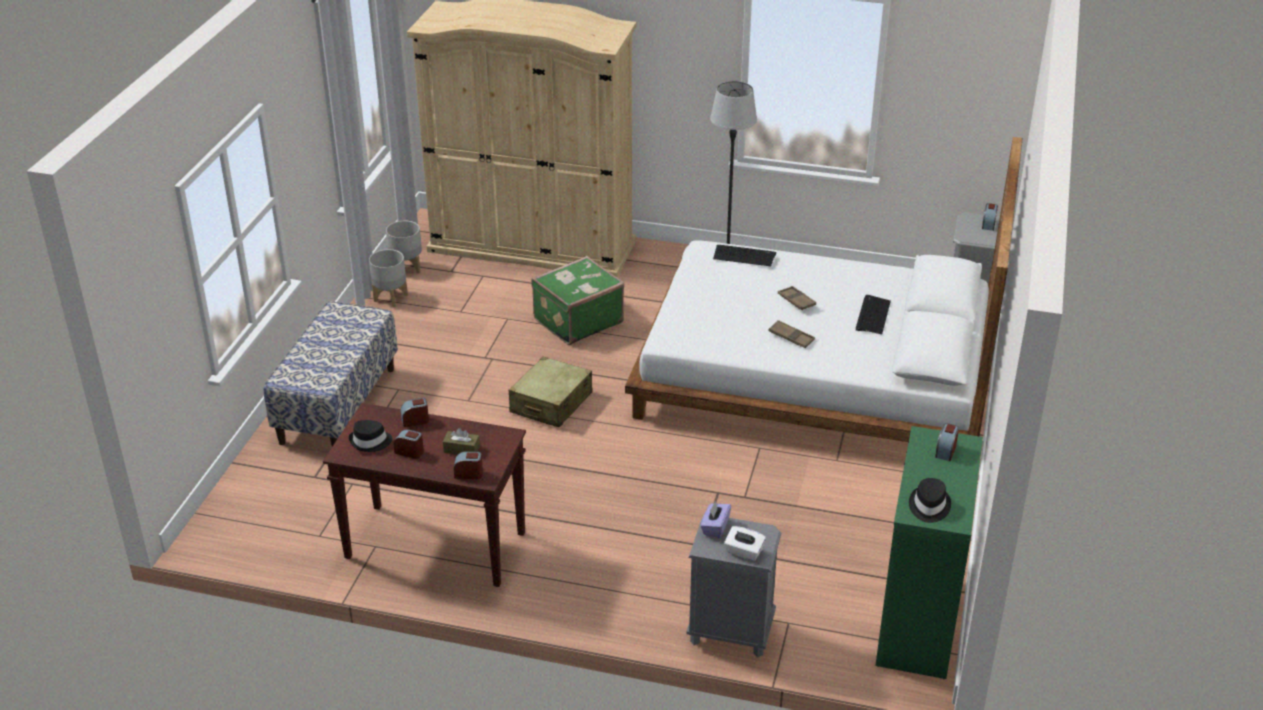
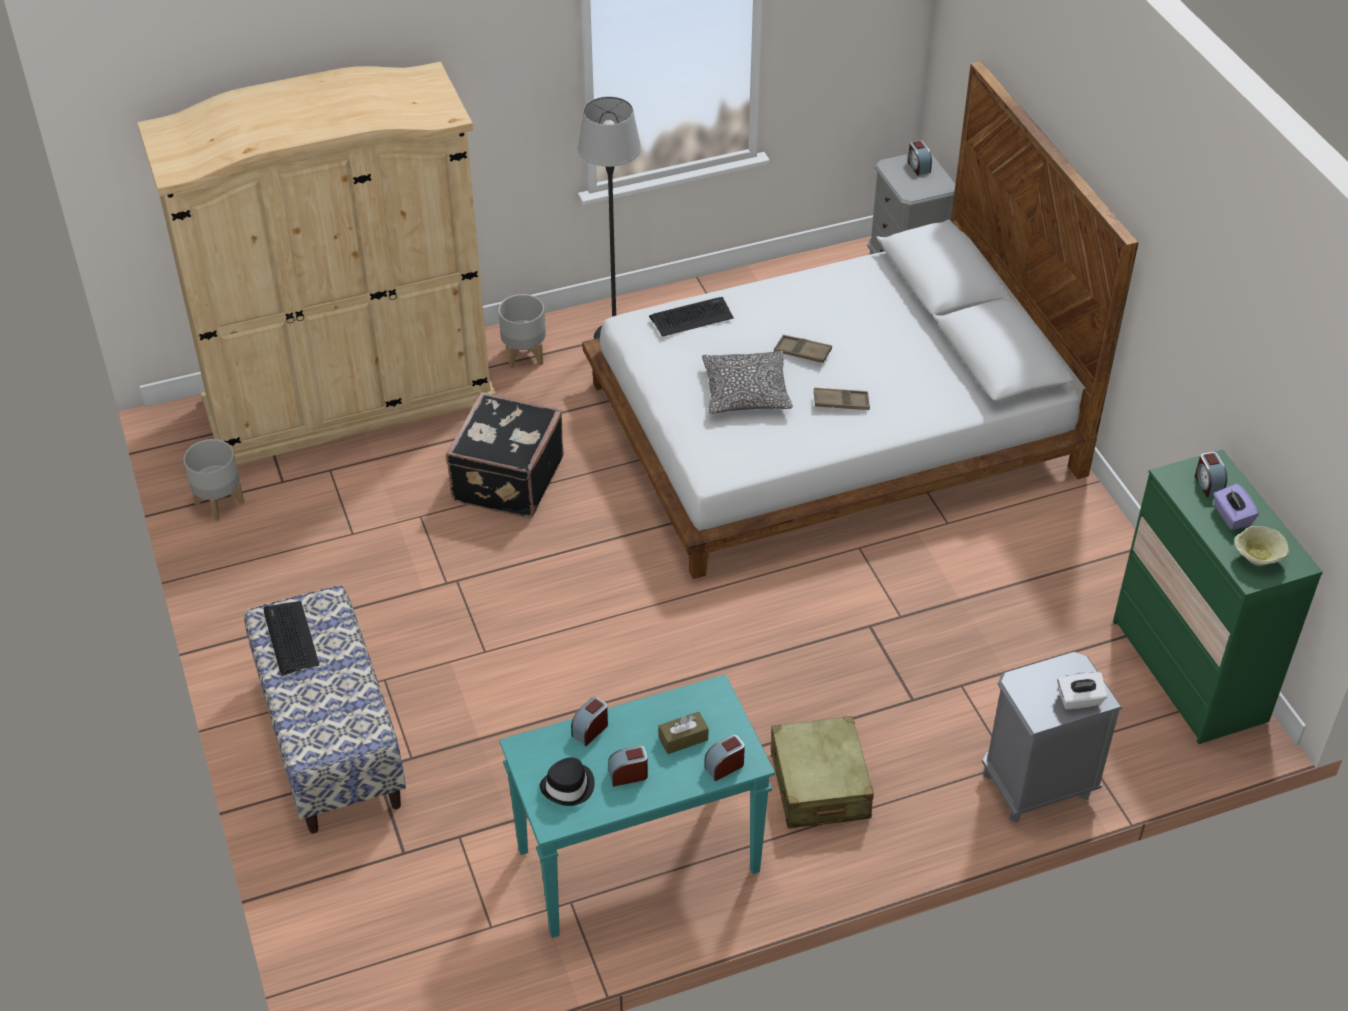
camera: 35 degrees left, 10 degrees up
(390, 298) = (242, 556): grey planter -> grey planter (524, 355)
(433, 546) = (637, 863): brown console table -> turquoise console table
(551, 403) = (584, 606): beige suitcase -> beige suitcase (819, 785)
(577, 320) = (505, 479): green suitcase -> black suitcase
(715, 527) = (1024, 686): purple tissue box -> purple tissue box (1231, 517)
(735, 308) = (746, 392): none -> pillow
(872, 315) = (894, 334): keyboard -> keyboard (290, 638)
(928, 506) = (1257, 558): black hat -> beige bowl

